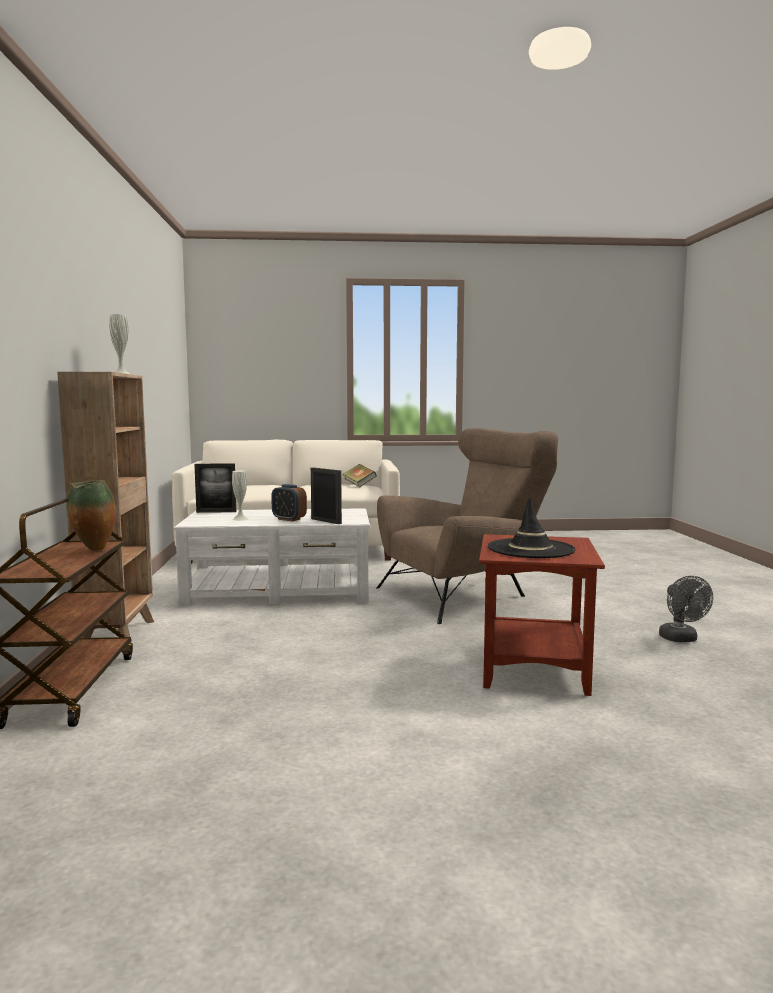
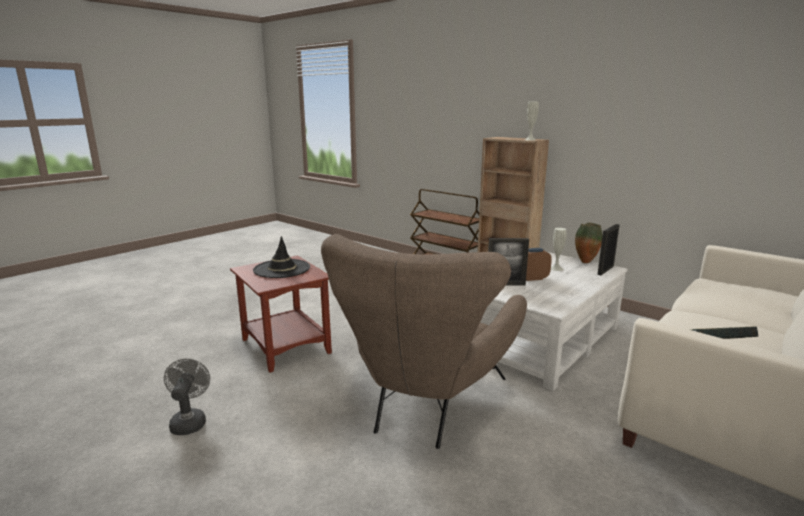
camera: 135 degrees right, 10 degrees up
(93, 550) = (451, 219): vase -> vase (585, 262)
(681, 639) = (189, 421): grey fan -> grey fan turned 45 degrees clockwise

